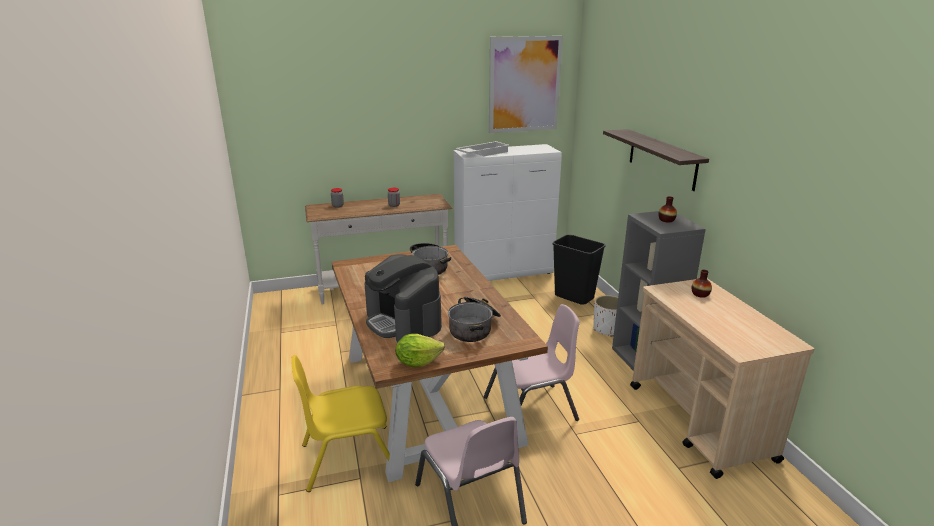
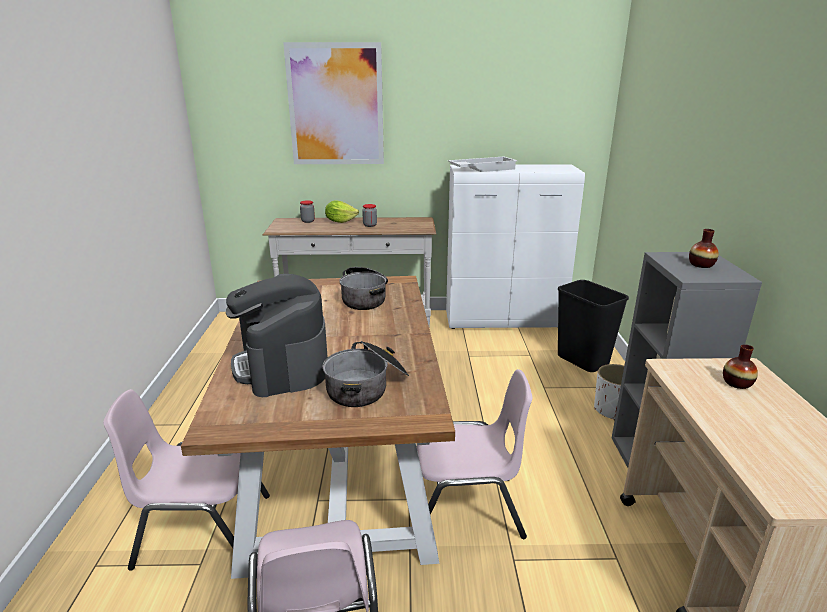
camera: 15 degrees right, 0 degrees up
(348, 457) = (203, 531): yellow chair -> pink chair
(417, 362) = (256, 425): lettuce -> lettuce (340, 221)
(524, 84) = (546, 86): picture -> picture (336, 105)
(662, 158) = (711, 178): shelf -> none

